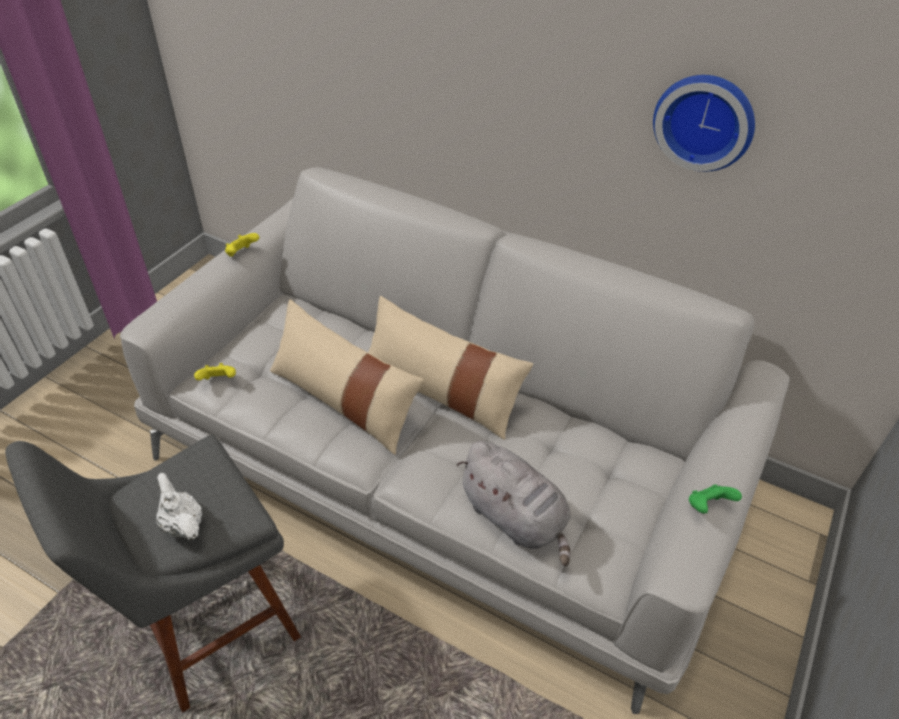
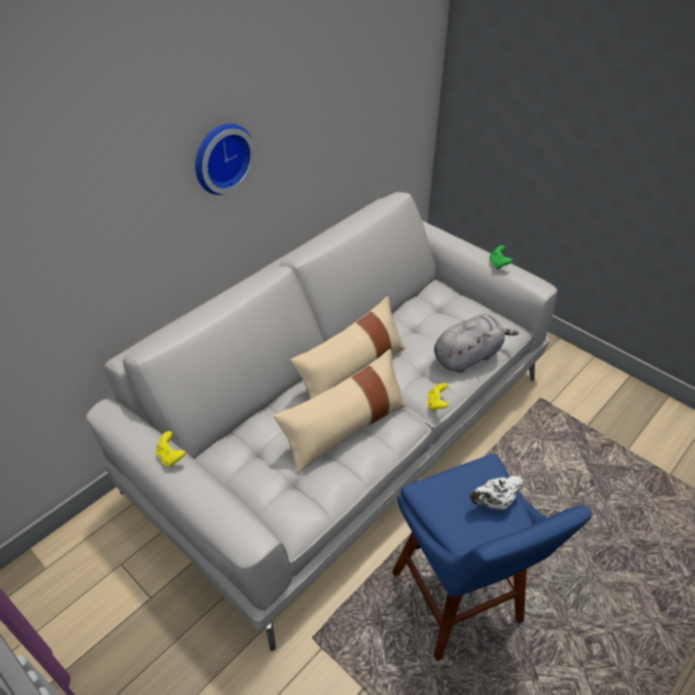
camera: 75 degrees left, 0 degrees up
(207, 630) = (459, 603): grey stool -> blue stool
(218, 381) = (299, 512): yellow game controller -> yellow game controller (437, 404)
(705, 121) = (332, 112): wall clock -> wall clock (221, 157)

